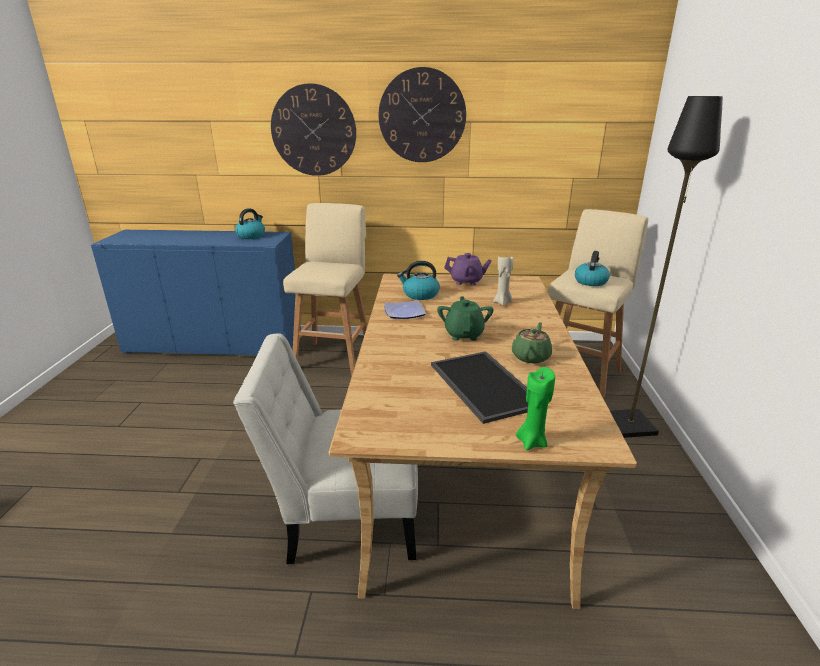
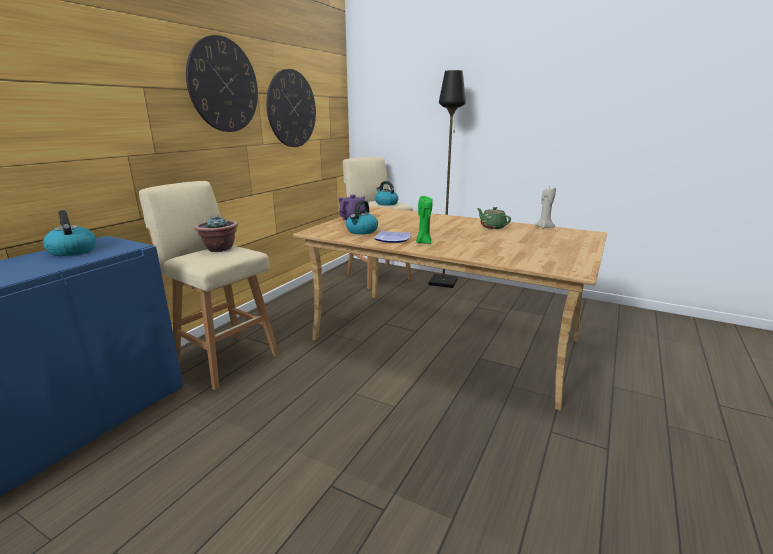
camera: 65 degrees left, 5 degrees down
(313, 131) = (117, 97): wall clock -> wall clock (291, 109)
(334, 265) = (219, 249): none -> potted plant
(345, 515) = (475, 400): white chair -> none
(464, 334) = (448, 233): green teapot -> none
(482, 385) = (523, 240): tray -> none
(502, 302) = (405, 218): beige candle -> beige candle (544, 227)
(532, 442) = (588, 242): green candle -> green candle (423, 242)

